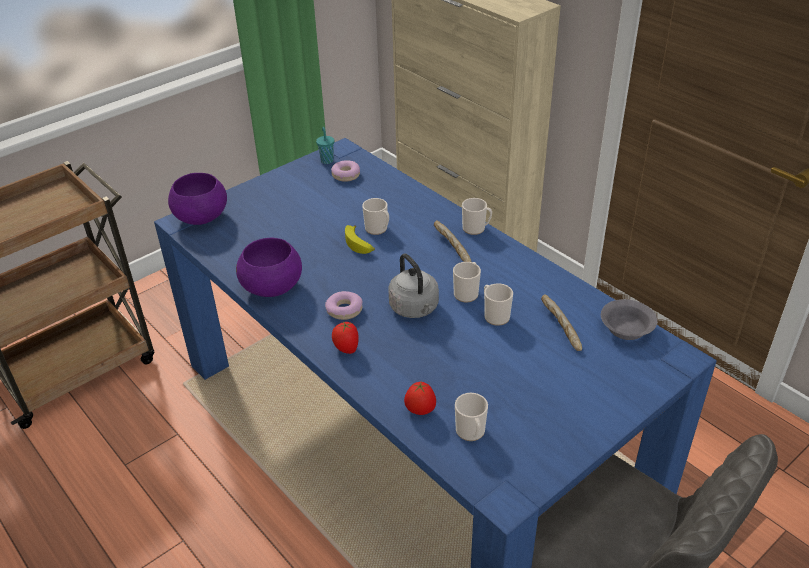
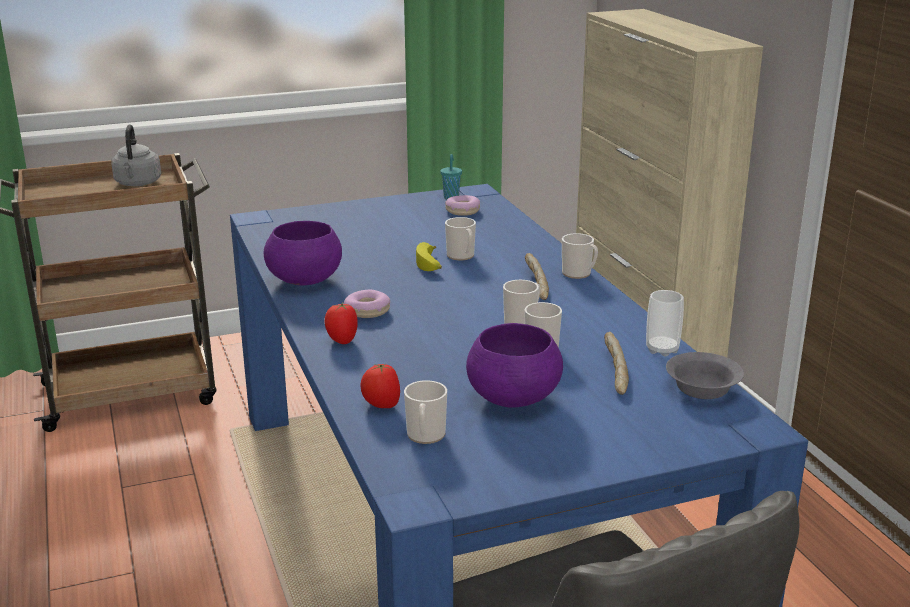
camera: 20 degrees right, 15 degrees down
(201, 217) = (279, 218): purple bowl -> purple bowl (512, 398)
(415, 309) = (449, 324): grey kettle -> grey kettle (137, 184)
(578, 296) = (662, 349): none -> cup

